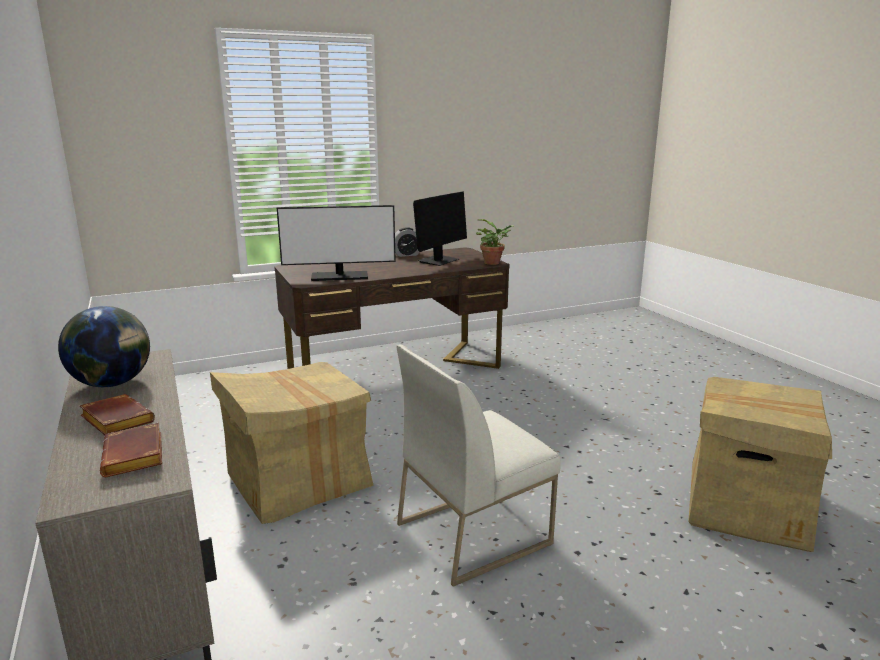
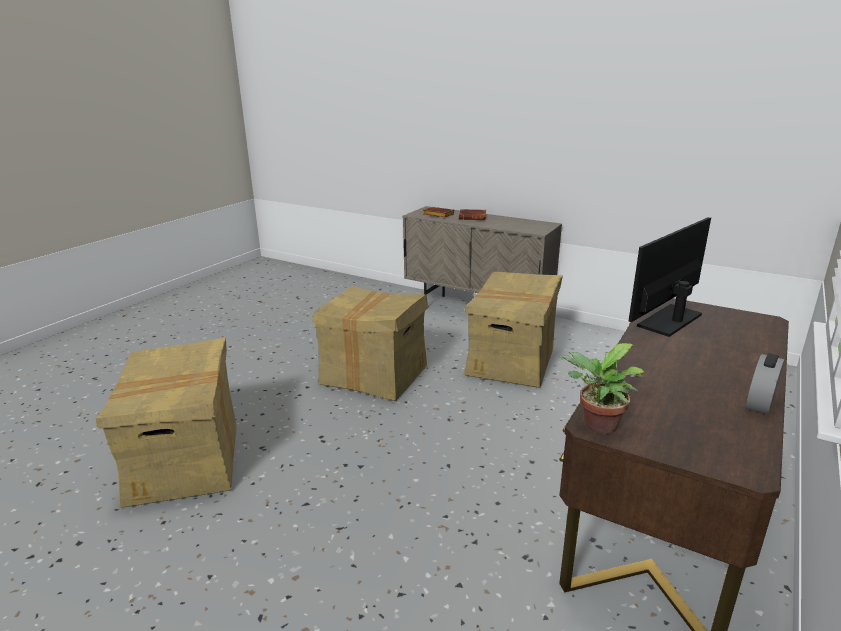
camera: 145 degrees right, 5 degrees up
(112, 383) = (514, 222): globe -> none
(438, 261) = (675, 400): monitor -> none
(473, 532) = (375, 375): white chair -> cardboard box

